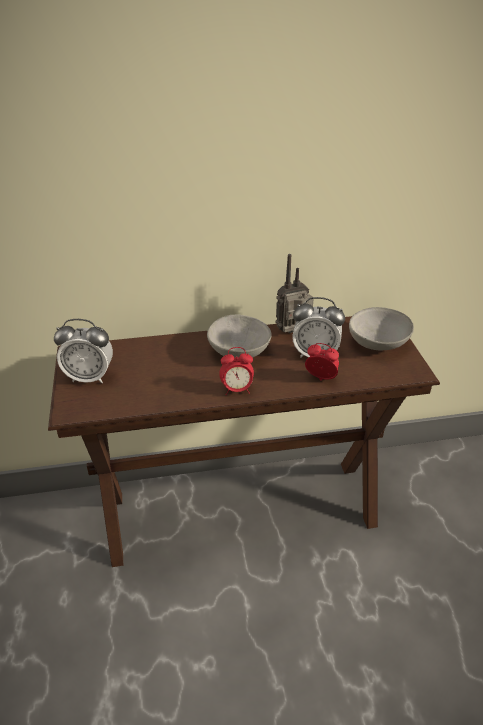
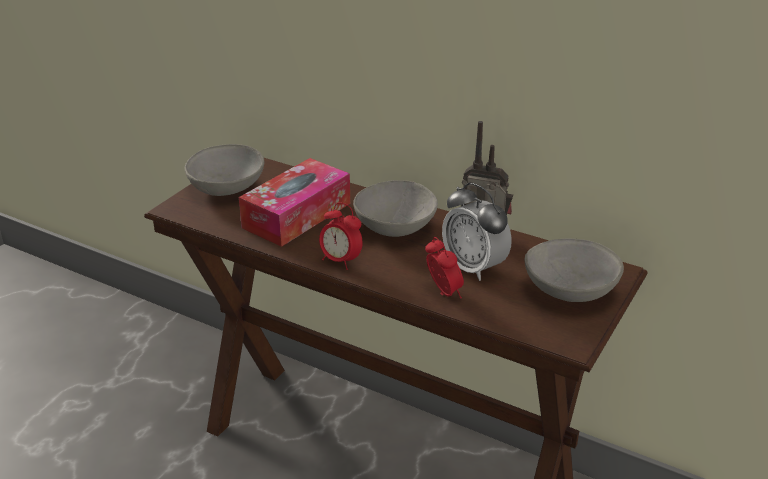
camera: 40 degrees right, 5 degrees down
(89, 377) = (228, 188): alarm clock -> grey bowl
(166, 373) = (297, 215): none -> tissue box

